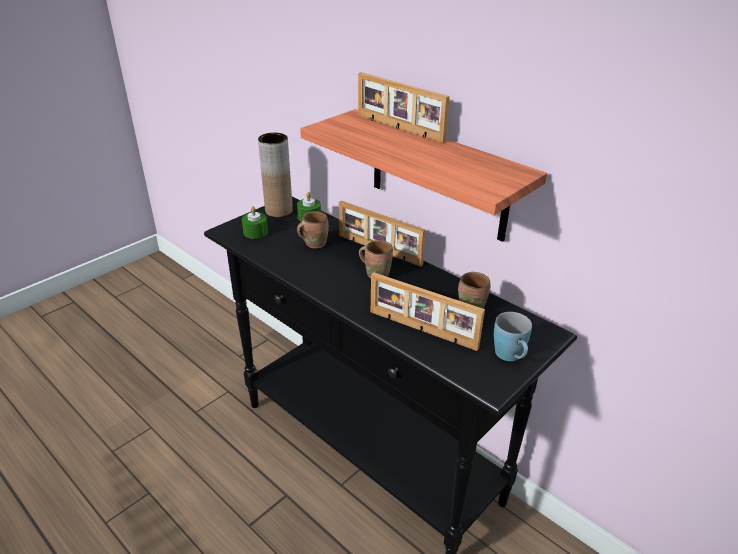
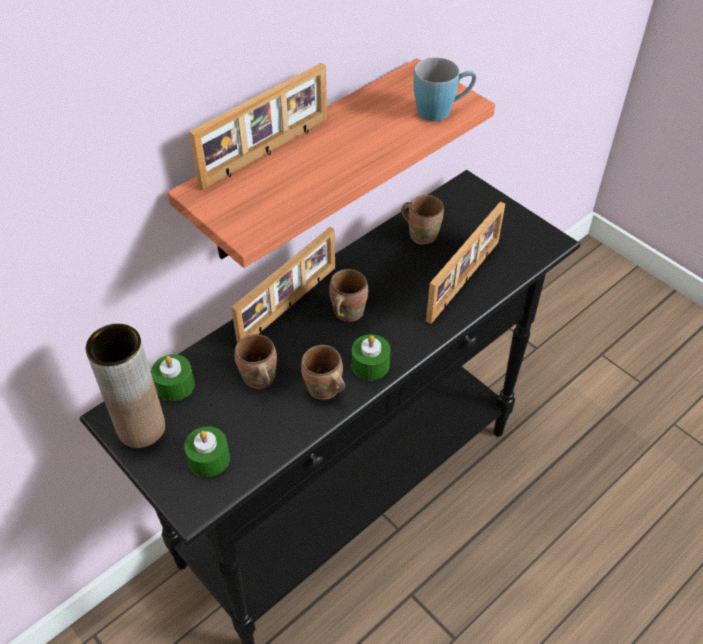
camera: 85 degrees left, 15 degrees up
(305, 267) = (323, 390): none -> brown mug
(327, 285) = (370, 365): none -> green candle
(511, 357) = (506, 220): blue mug -> blue mug (441, 110)

